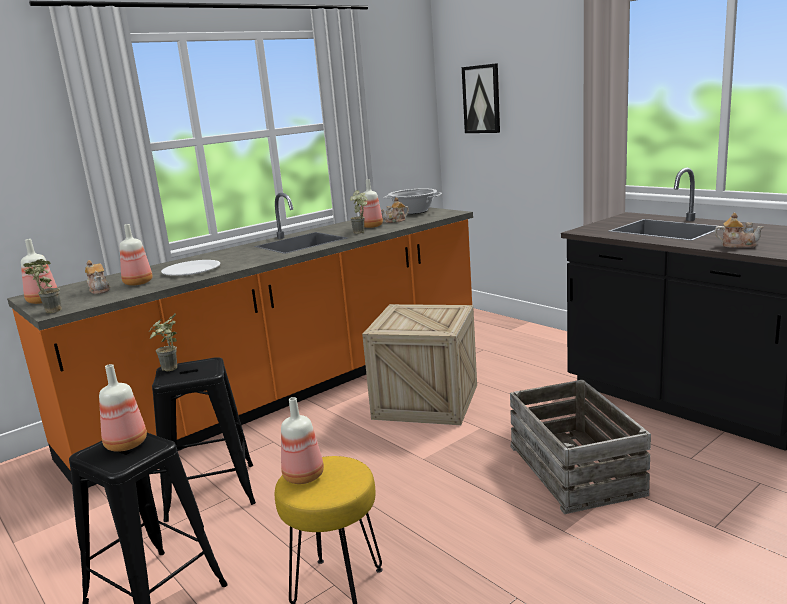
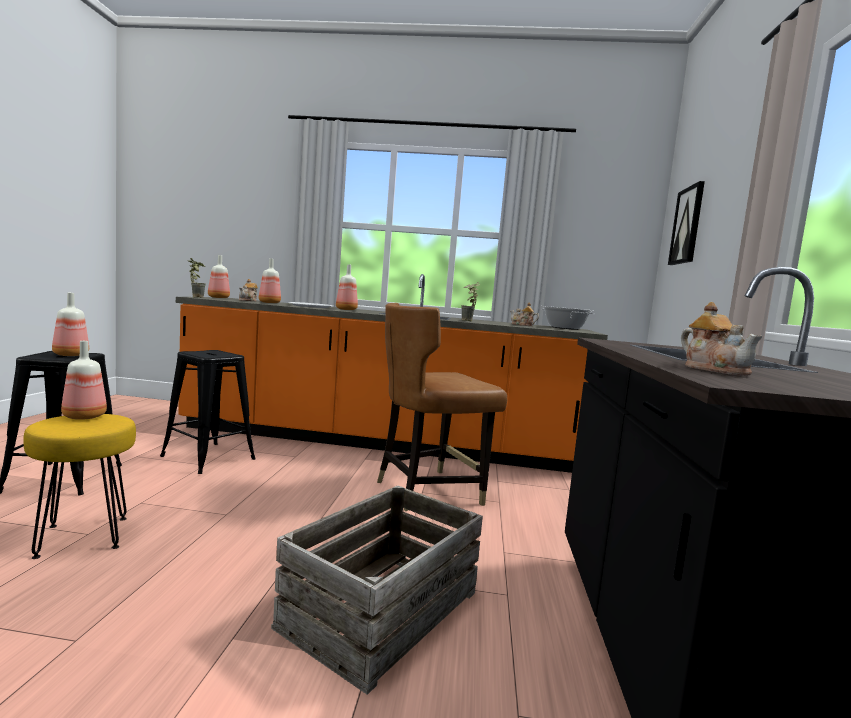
camera: 45 degrees right, 10 degrees down
(169, 370) = (208, 351): potted plant -> none
(371, 226) = (492, 322): bottle -> bottle (346, 309)
(426, 401) = (427, 491): crate -> brown chair

